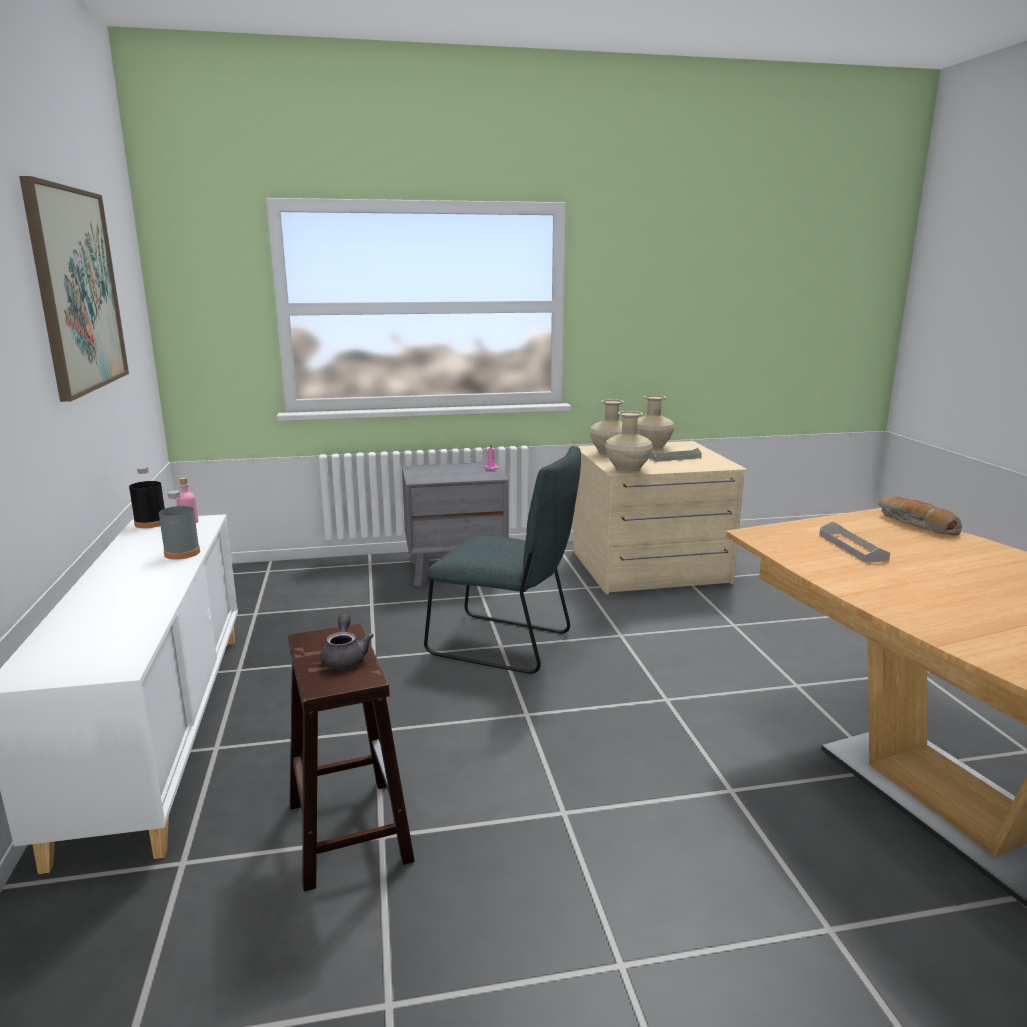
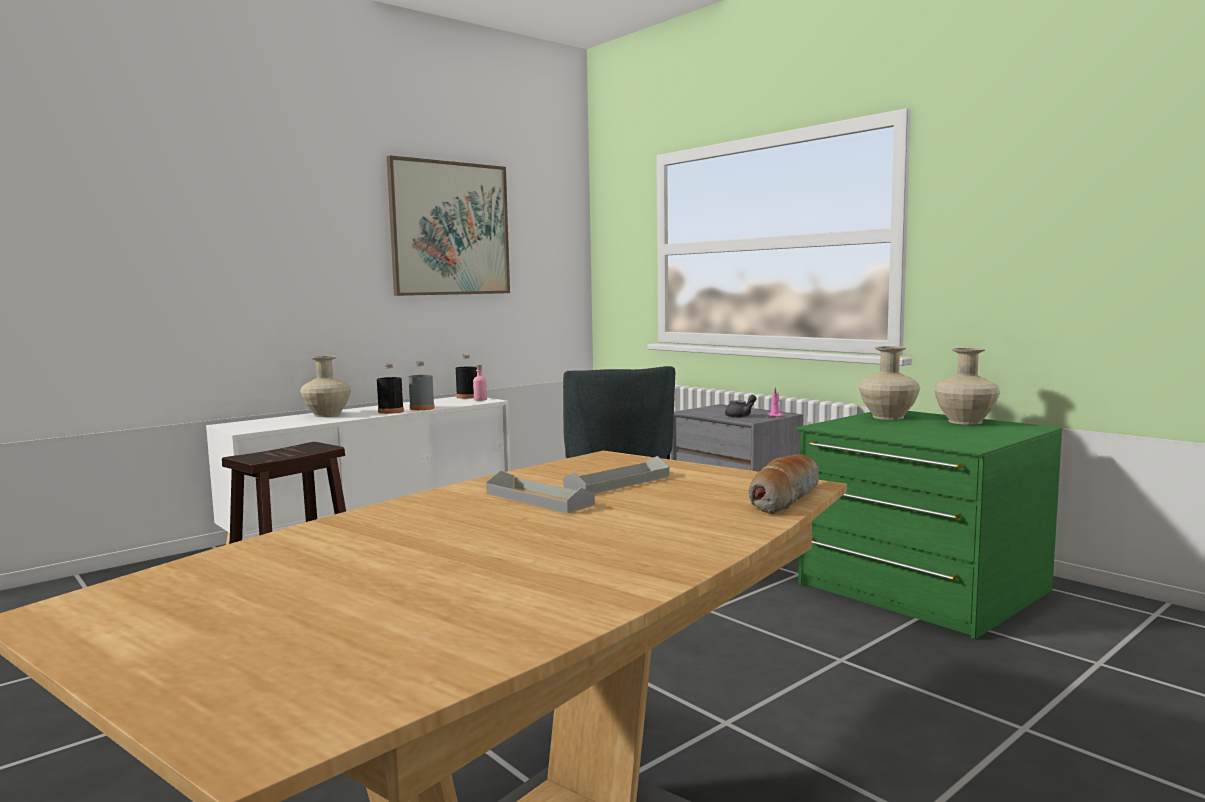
camera: 60 degrees right, 10 degrees down
(166, 569) = (391, 411): none -> black bottle
(345, 658) = (286, 453): grey teapot -> grey teapot (741, 416)
(628, 470) = (835, 427): beige vase -> beige vase (327, 415)
(649, 567) = (920, 588): beige dresser -> green dresser
(674, 458) = (941, 431): grey tray -> grey tray (539, 499)

